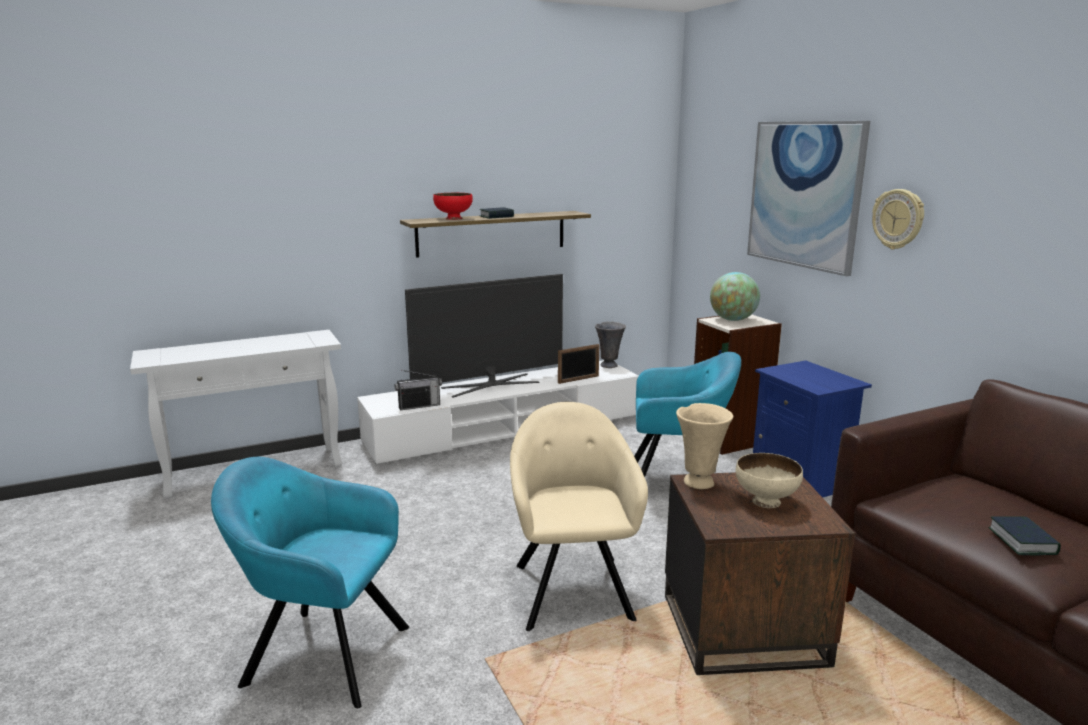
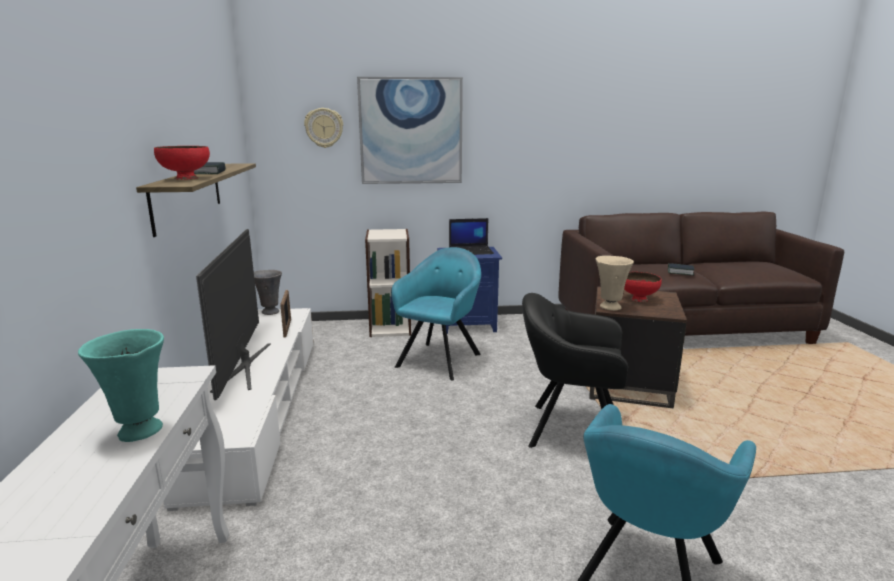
camera: 70 degrees left, 0 degrees up
(250, 350) = (138, 432): none -> turquoise vase
(419, 406) = (251, 411): radio -> none
(572, 588) = (569, 429): beige armchair -> black armchair
(733, 320) = (383, 234): globe -> none
(766, 501) = (638, 299): beige bowl -> red bowl
(819, 376) = (471, 251): none -> laptop
(898, 219) = (492, 140): wall clock -> wall clock (324, 128)

